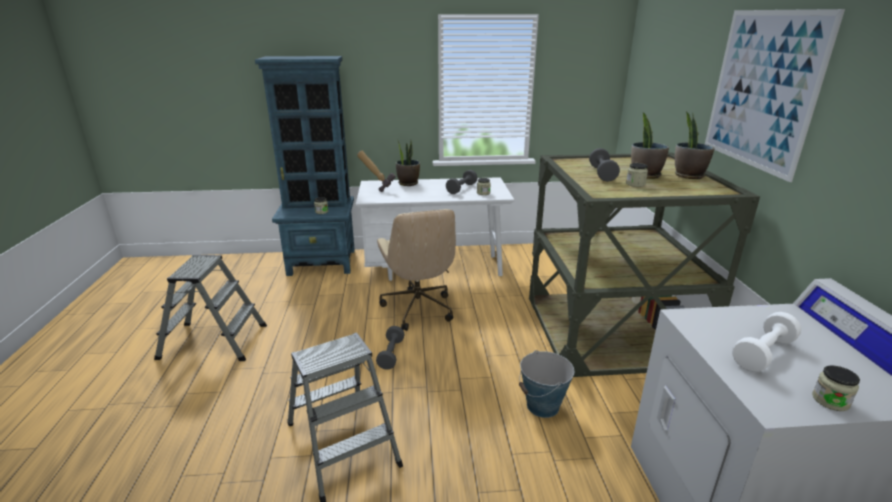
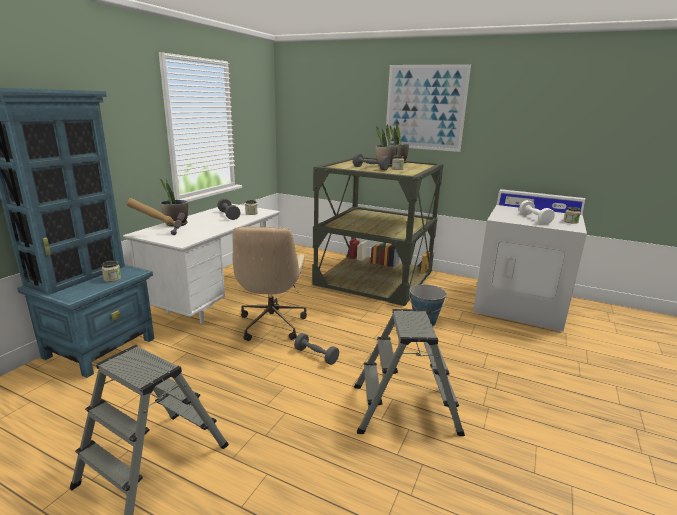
camera: 60 degrees left, 5 degrees down
(418, 311) = (271, 326): beige office chair -> beige office chair turned 75 degrees clockwise

